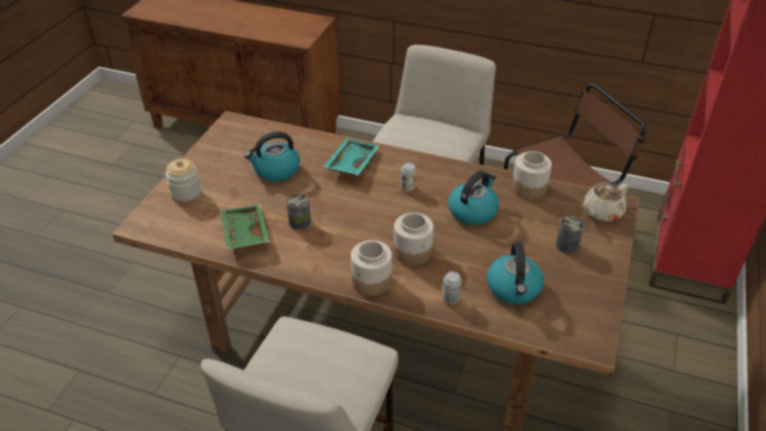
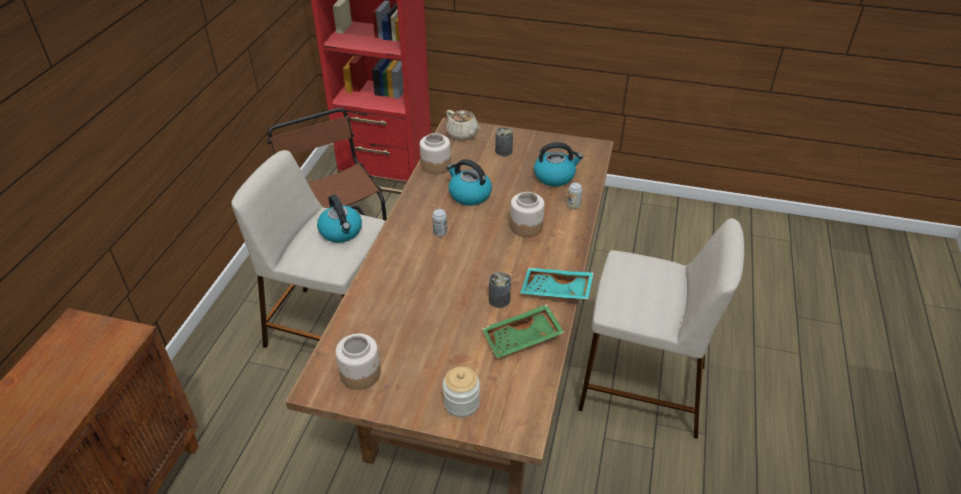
camera: 95 degrees left, 0 degrees up
(276, 170) = (416, 330): kettle -> kettle (341, 232)
(351, 163) = (402, 273): turquoise tray -> turquoise tray (556, 291)
(371, 281) = (566, 247): jar -> jar (361, 373)

